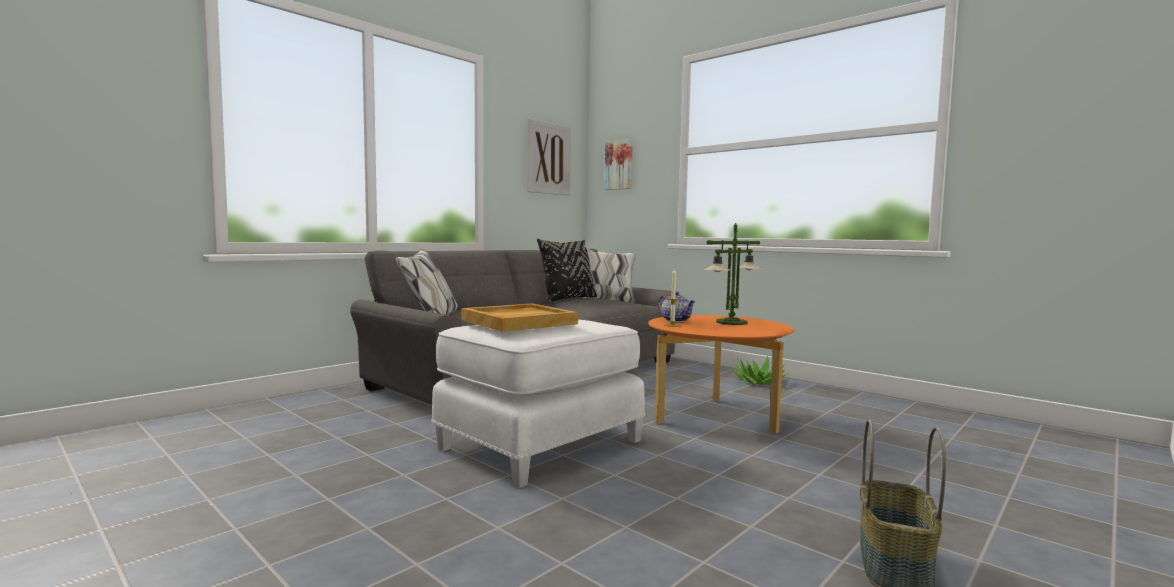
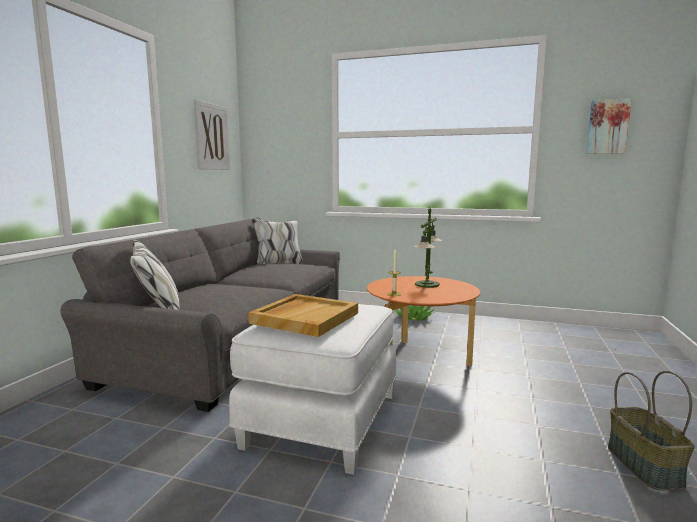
camera: 25 degrees left, 5 degrees up
(568, 299) = (255, 267): black pillow -> none
(619, 165) = (273, 143): picture -> picture (607, 127)
(676, 320) = (387, 287): teapot -> none

